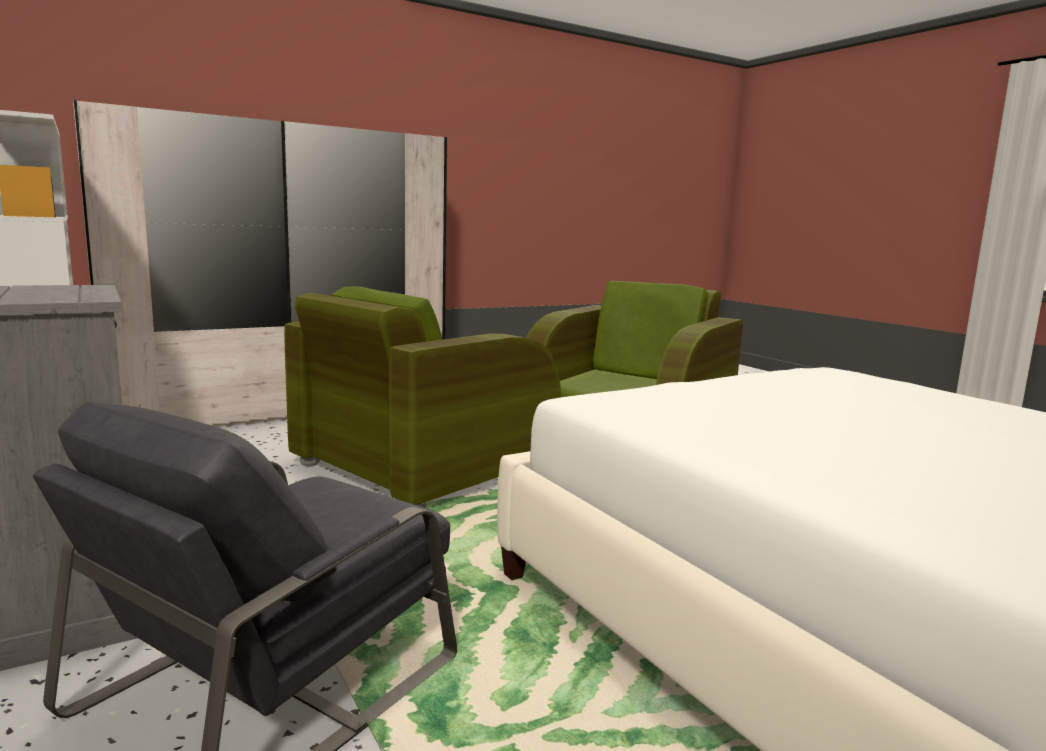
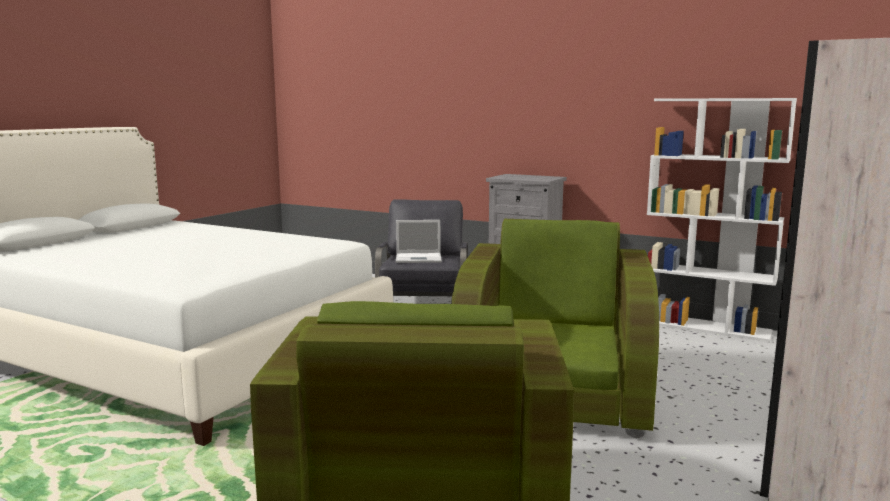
camera: 150 degrees right, 0 degrees up
(336, 506) = (419, 258): none -> laptop

